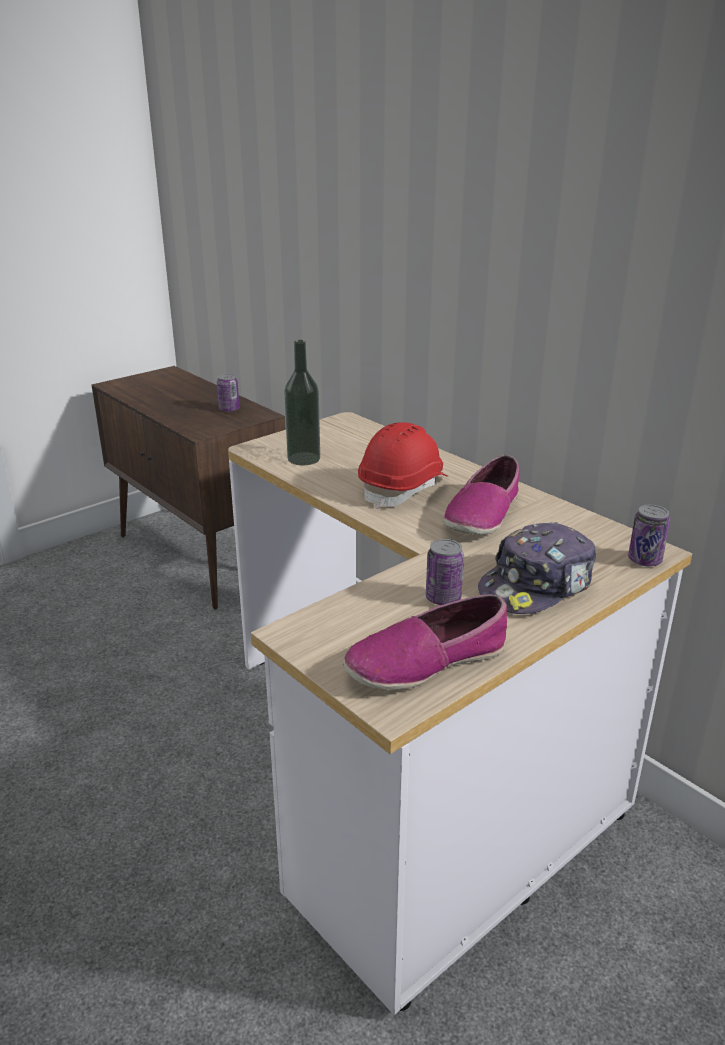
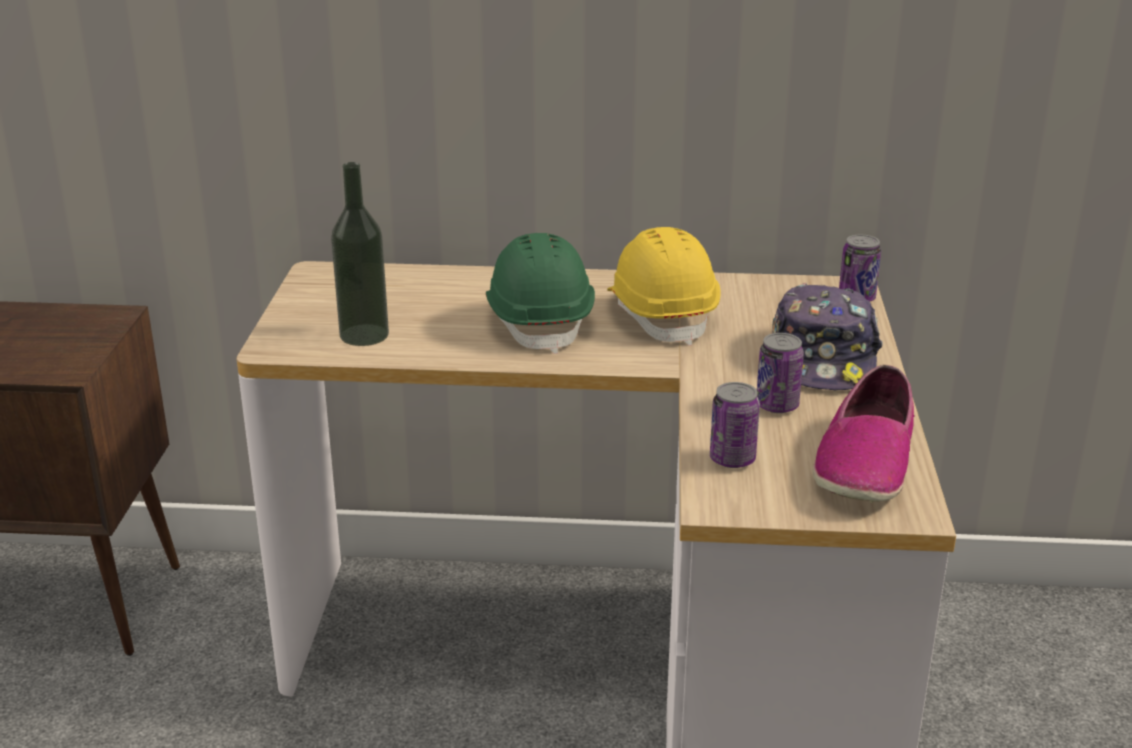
camera: 45 degrees left, 0 degrees up
(229, 409) = (45, 326): can -> can (732, 459)
(404, 488) = (540, 322): red hard hat -> green hard hat
(482, 514) = (661, 315): shoe -> yellow hard hat

